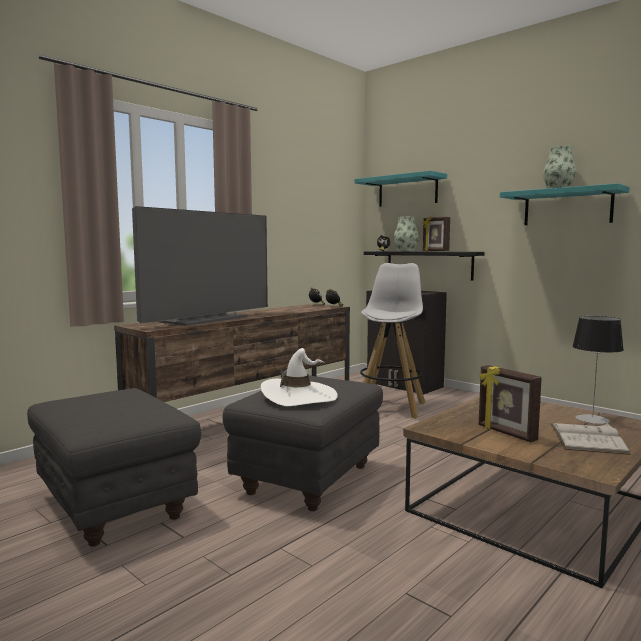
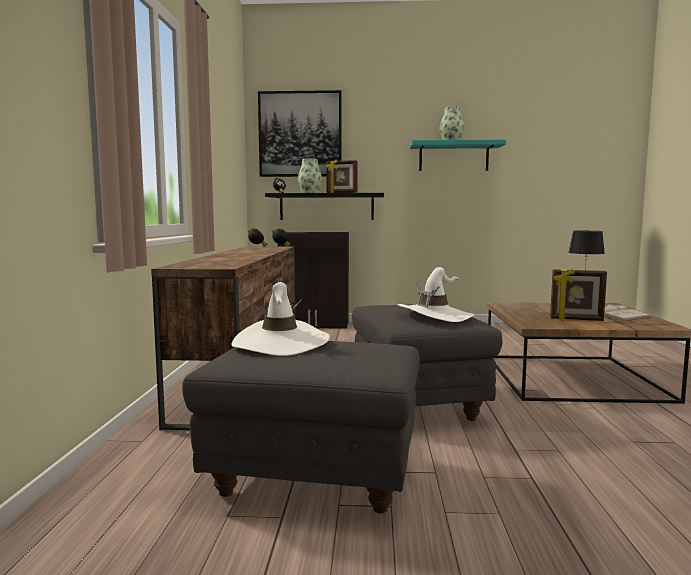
camera: 40 degrees left, 0 degrees up
(116, 396) = (280, 343): none -> white hat
(205, 319) = (226, 259): television -> none
(390, 407) = (346, 341): white stool -> none
(407, 191) = (300, 134): turquoise shelf -> picture

